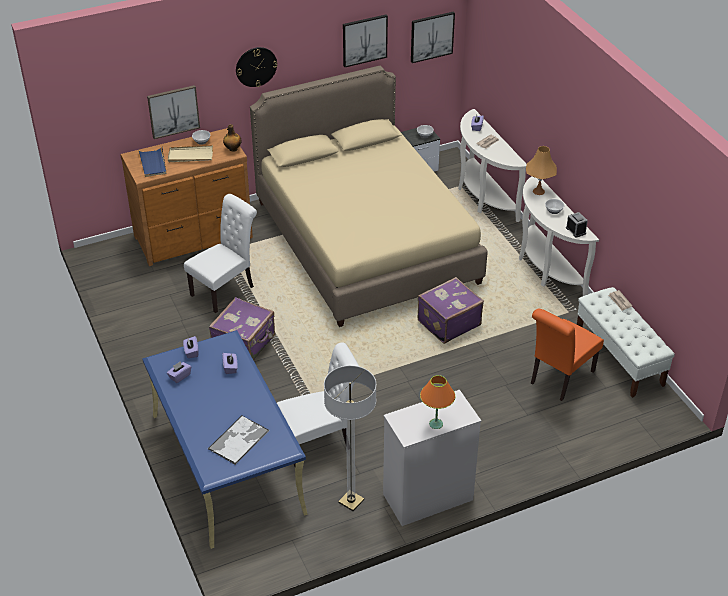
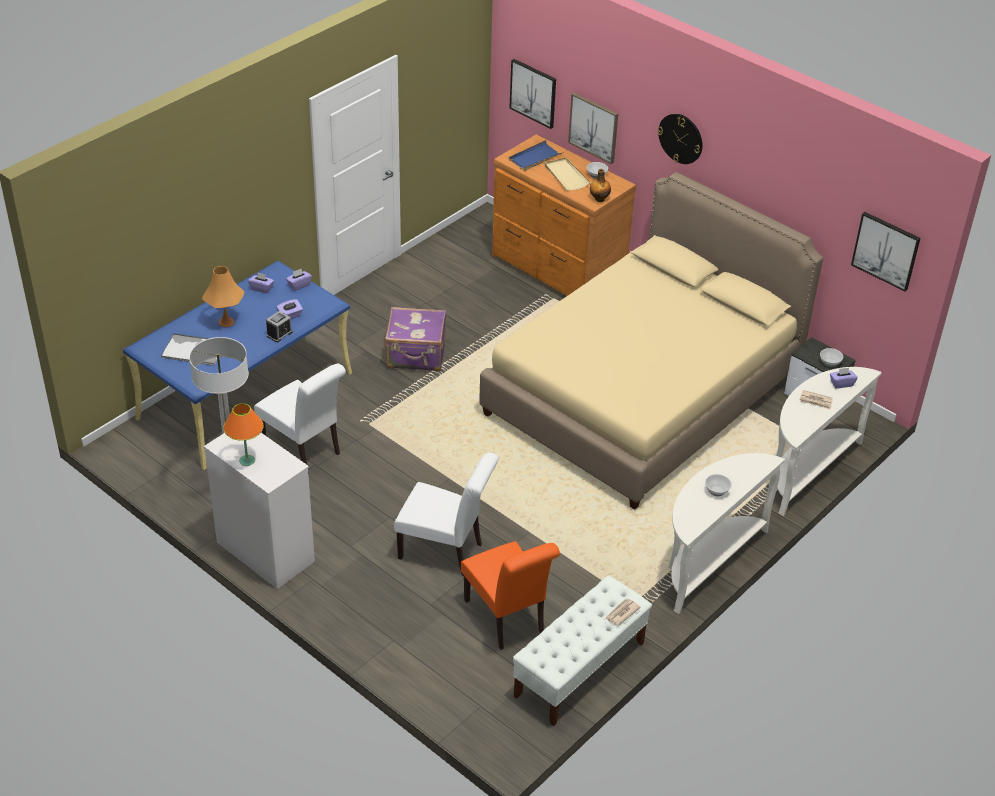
camera: 65 degrees right, 0 degrees up
(226, 289) = (490, 317): white chair -> white chair (446, 552)
(364, 40) = (803, 194): picture -> picture (533, 93)
(448, 323) = (546, 498): purple suitcase -> none
(538, 191) = (747, 468): orange table lamp -> orange table lamp (226, 322)
(559, 379) = (507, 620): orange chair -> orange chair turned 135 degrees counterclockwise
(575, 230) = (690, 519): alarm clock -> alarm clock (279, 334)

